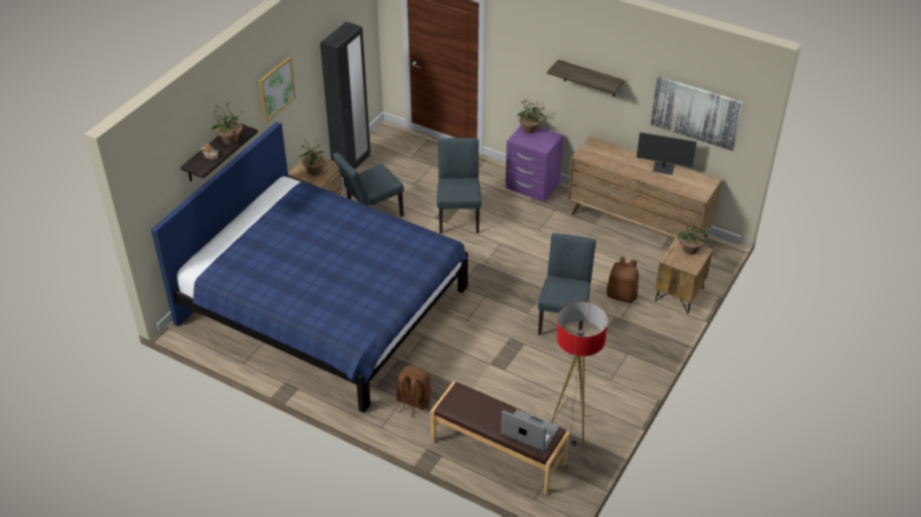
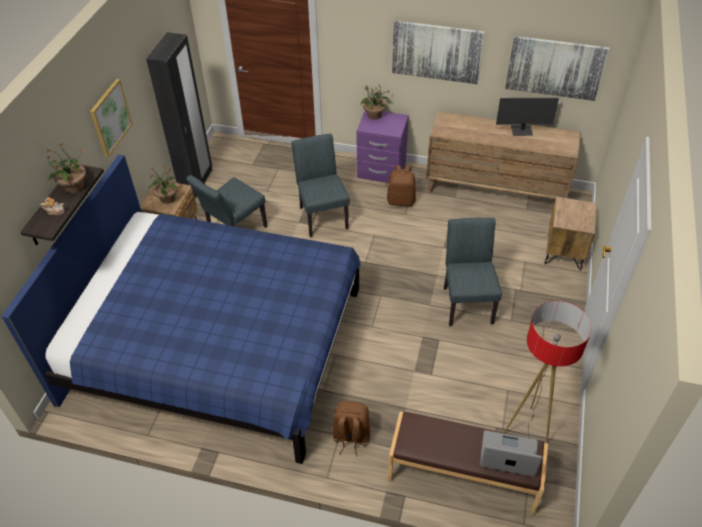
camera: 15 degrees left, 5 degrees up
(590, 78) = (436, 52): shelf -> picture
(622, 295) = (511, 265): brown backpack -> brown backpack (401, 200)
(690, 250) = (576, 208): potted plant -> none

